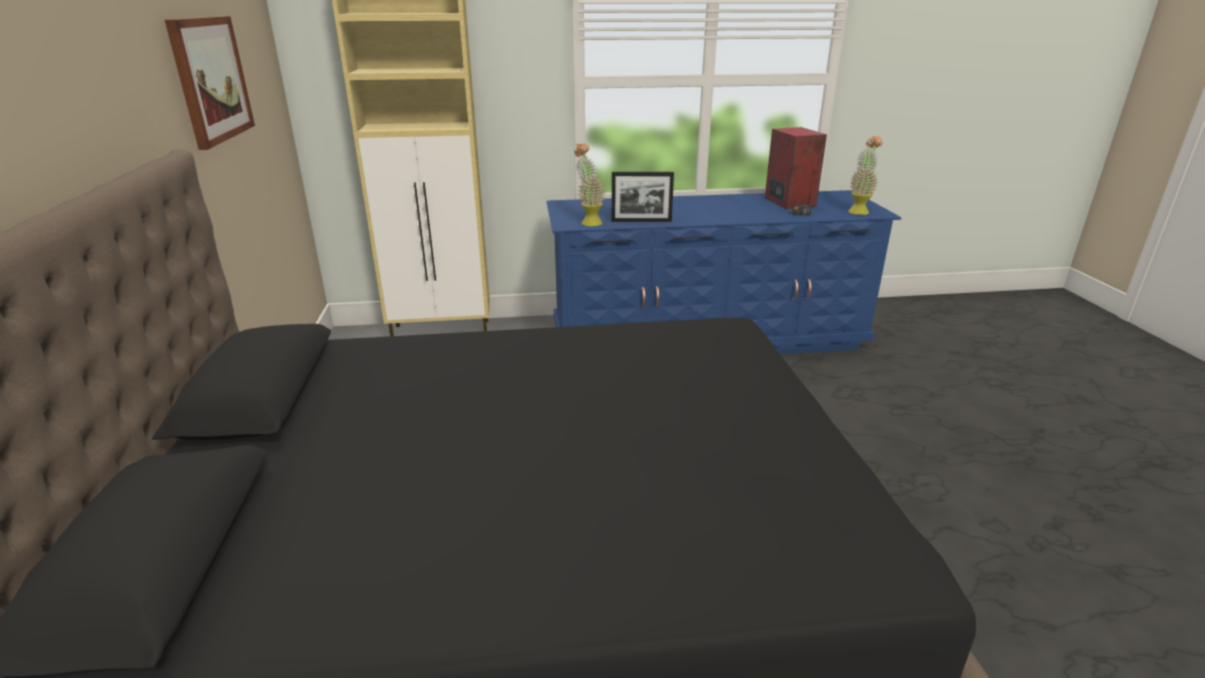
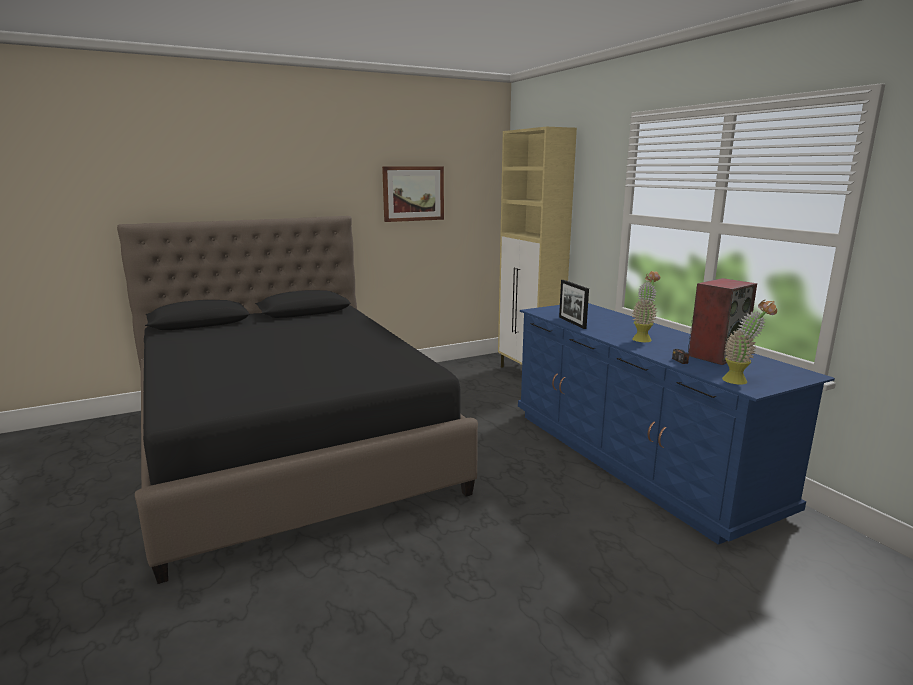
camera: 70 degrees right, 10 degrees down
(588, 222) = (549, 313): potted plant -> potted plant (643, 338)

